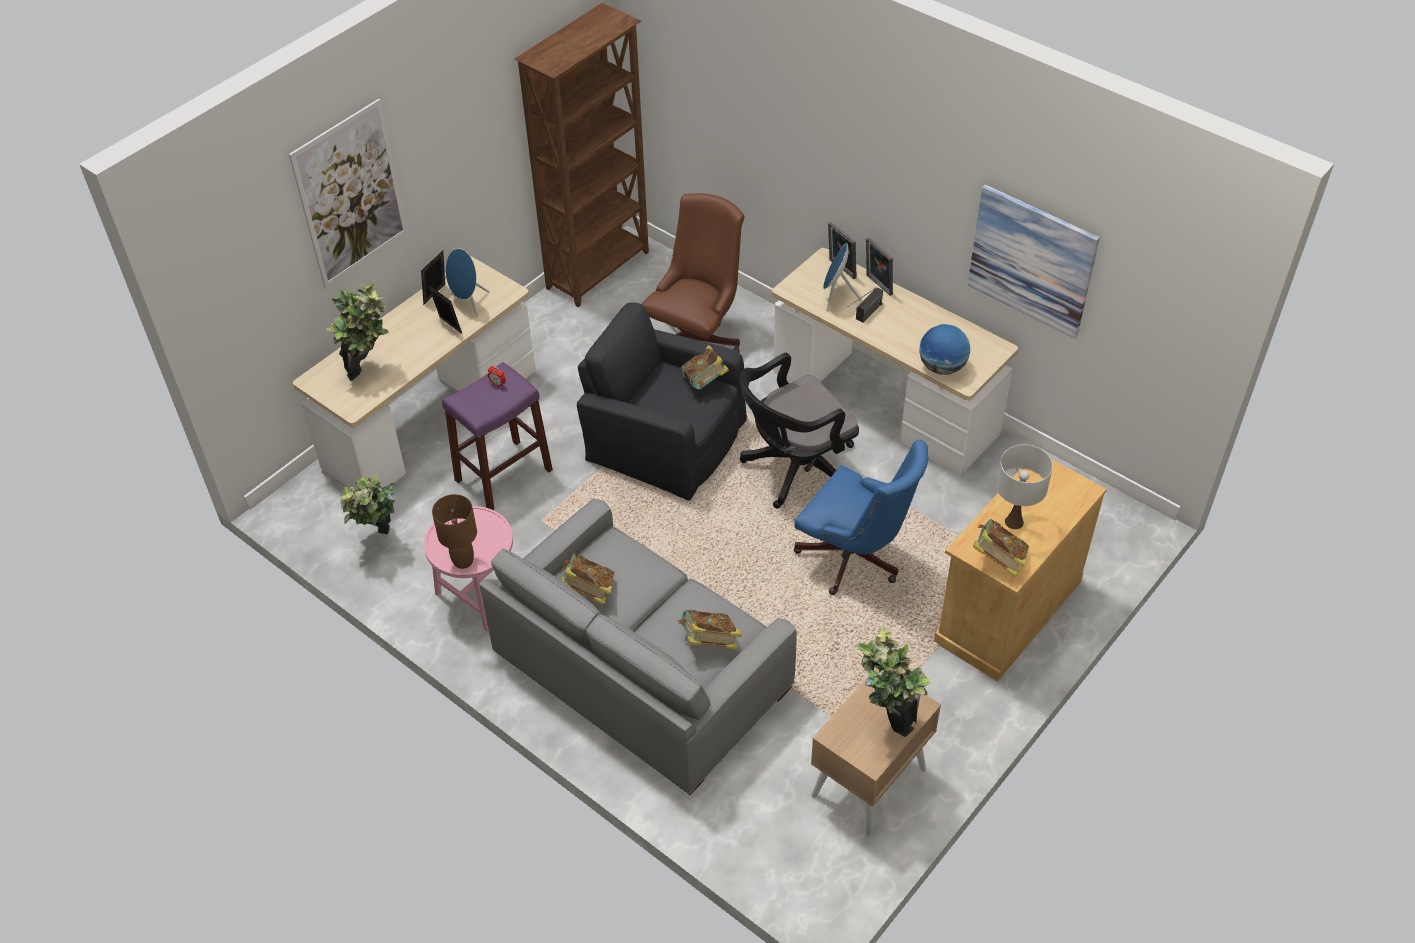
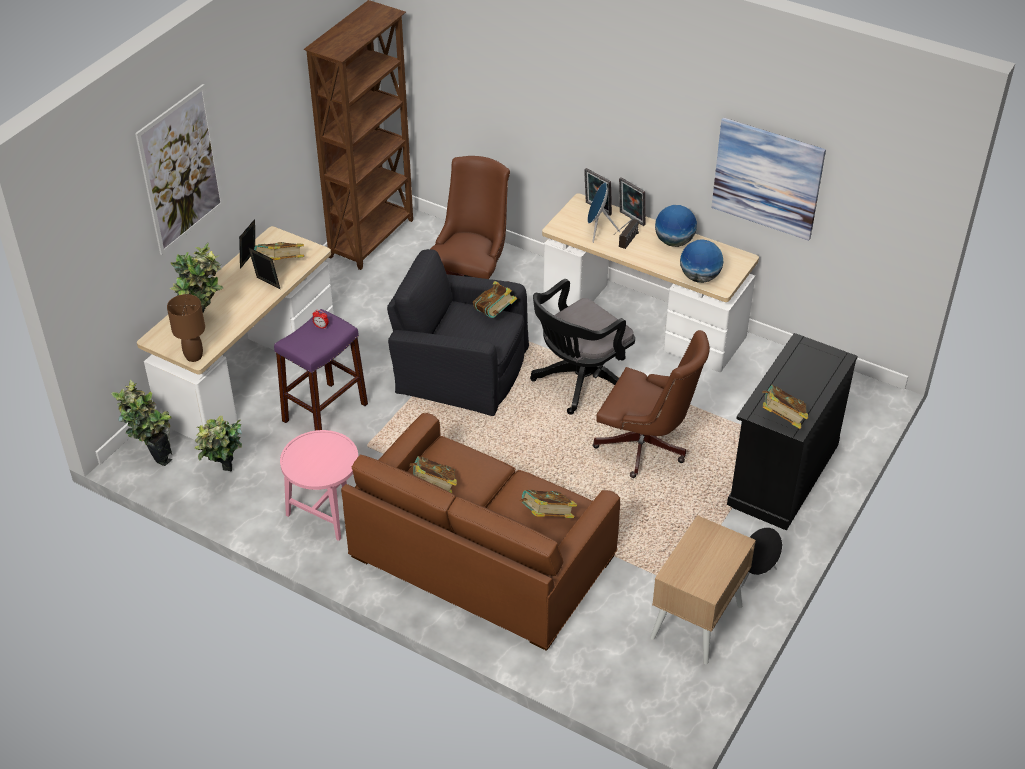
camera: 10 degrees left, 5 degrees down
(463, 561) = (319, 475): brown table lamp -> brown table lamp (194, 356)
(468, 303) = (280, 264): blue speaker -> book
(639, 670) = (481, 556): grey sofa -> brown sofa
(855, 559) = (646, 448): blue office chair -> brown office chair
(886, 719) = (713, 556): potted plant -> potted plant (153, 456)
(922, 319) = (674, 242): none -> globe
(950, 732) = (756, 575): none -> black speaker
(1007, 611) = (783, 474): beige cabinet -> black cabinet
(1014, 522) = (788, 388): white table lamp -> none

